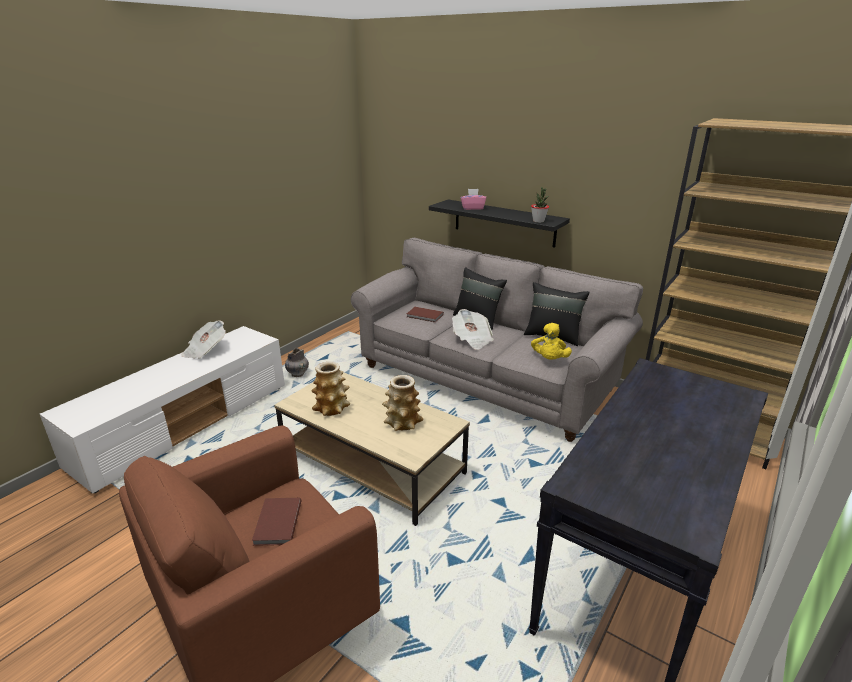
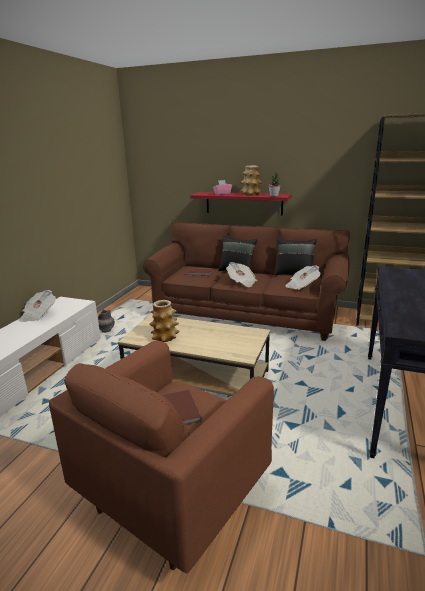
camera: 15 degrees left, 5 degrees down
(402, 423) = (224, 337): vase -> vase (250, 194)
(485, 379) = (246, 314): grey sofa -> brown sofa
(504, 223) = (243, 203): black shelf -> red shelf
(549, 359) = (302, 286): yellow plush toy -> newspaper

